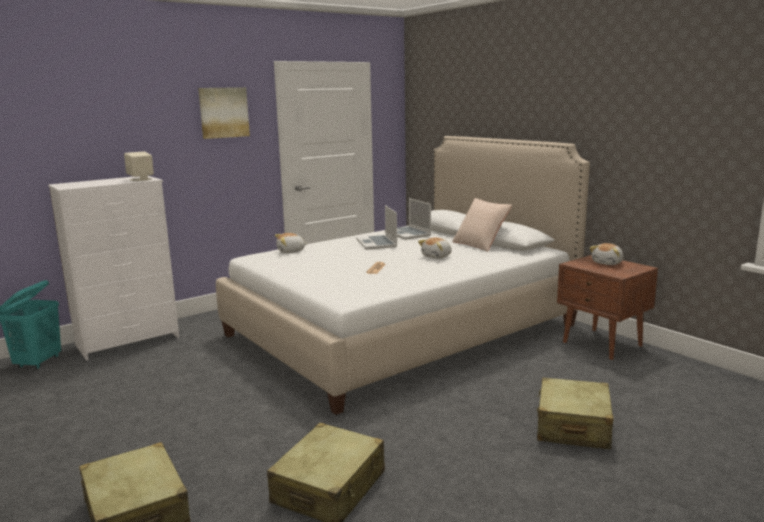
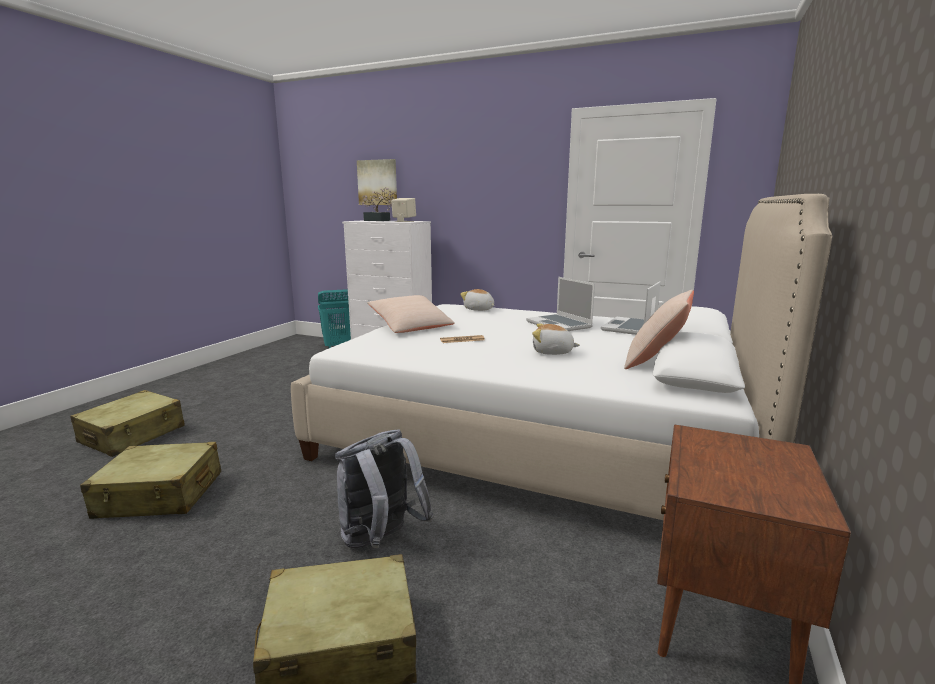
camera: 60 degrees right, 0 degrees up
(91, 182) = (379, 220): none -> potted plant
(223, 112) = (509, 167): picture -> picture (377, 182)
(309, 275) = (410, 326): none -> beige pillow
(377, 243) = (559, 325): laptop -> laptop turned 75 degrees counterclockwise
(484, 402) = (381, 540): none -> grey backpack
(608, 263) = (764, 465): plush toy -> none

